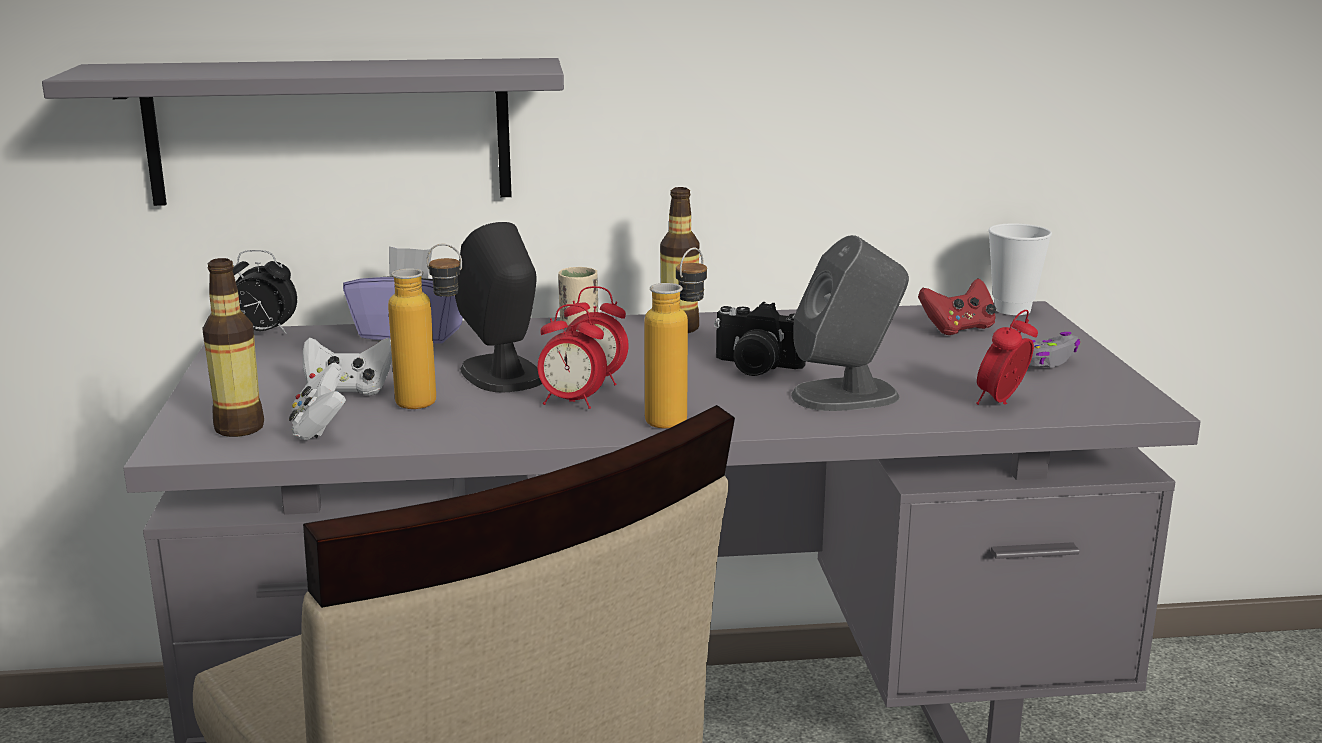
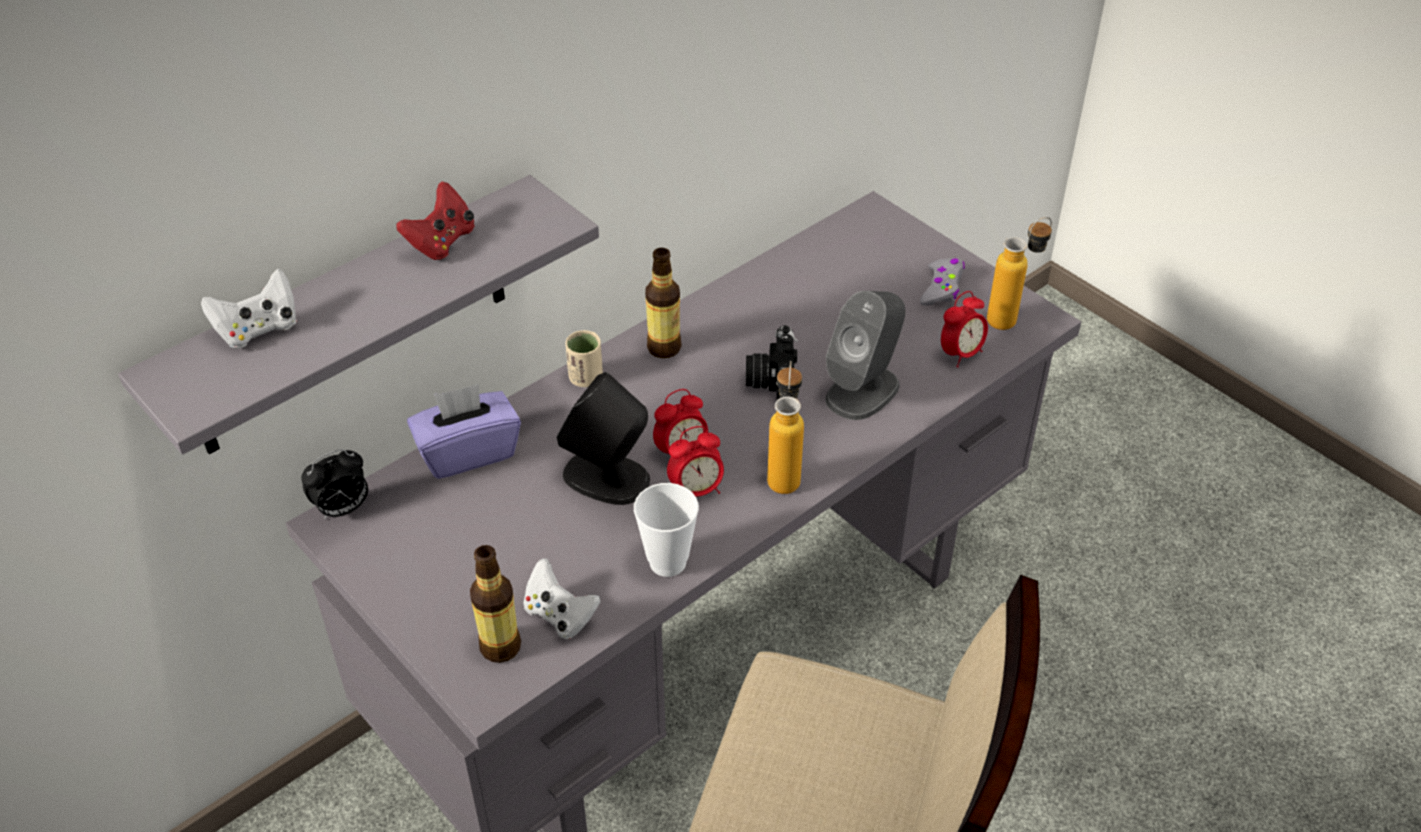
camera: 35 degrees left, 25 degrees up
(348, 391) = (519, 557): white game controller -> white game controller (258, 329)
(432, 404) = (602, 542): bottle -> bottle (1011, 317)
(755, 367) = (771, 380): camera -> camera turned 105 degrees clockwise
(958, 329) = (853, 261): red game controller -> red game controller (441, 242)
(1002, 403) = (961, 354): alarm clock -> alarm clock turned 135 degrees counterclockwise
(1012, 309) = (864, 215): cup -> cup (667, 562)

